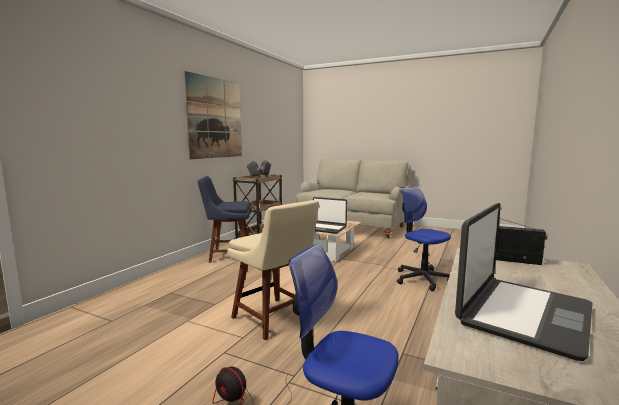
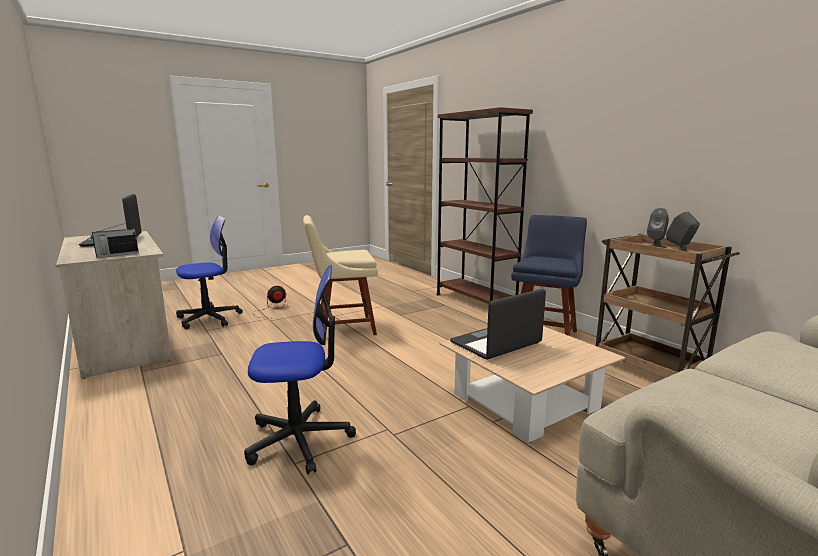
camera: 120 degrees right, 5 degrees up
(153, 283) = (475, 301): none -> brown bookcase
(215, 118) = (624, 125): picture -> none

